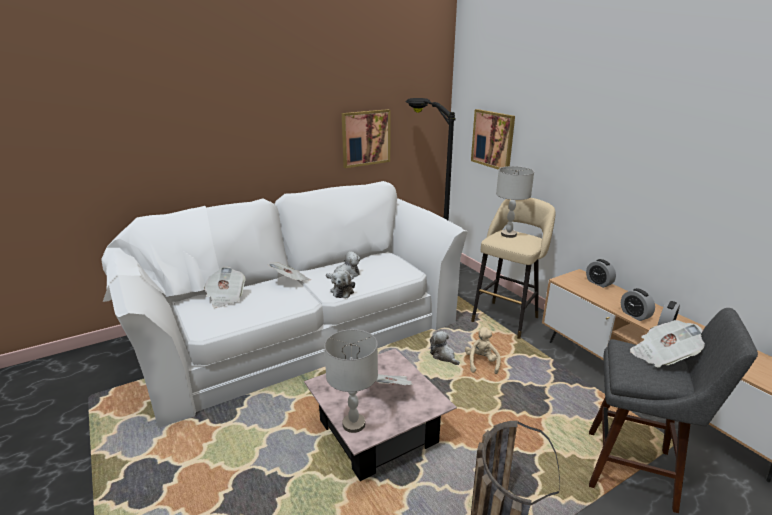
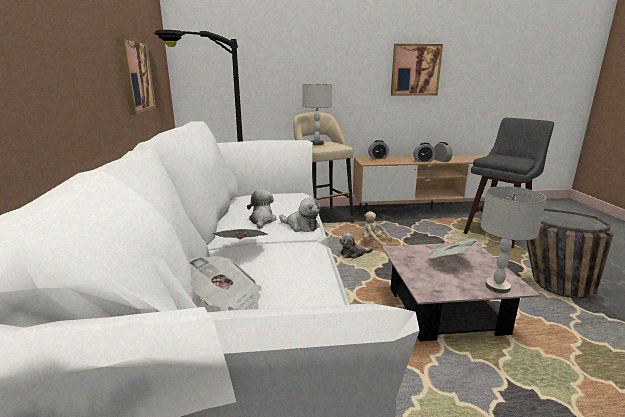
camera: 65 degrees left, 5 degrees down
(493, 139) = (239, 75): picture -> picture (415, 70)
(662, 356) = (499, 154): newspaper -> none

